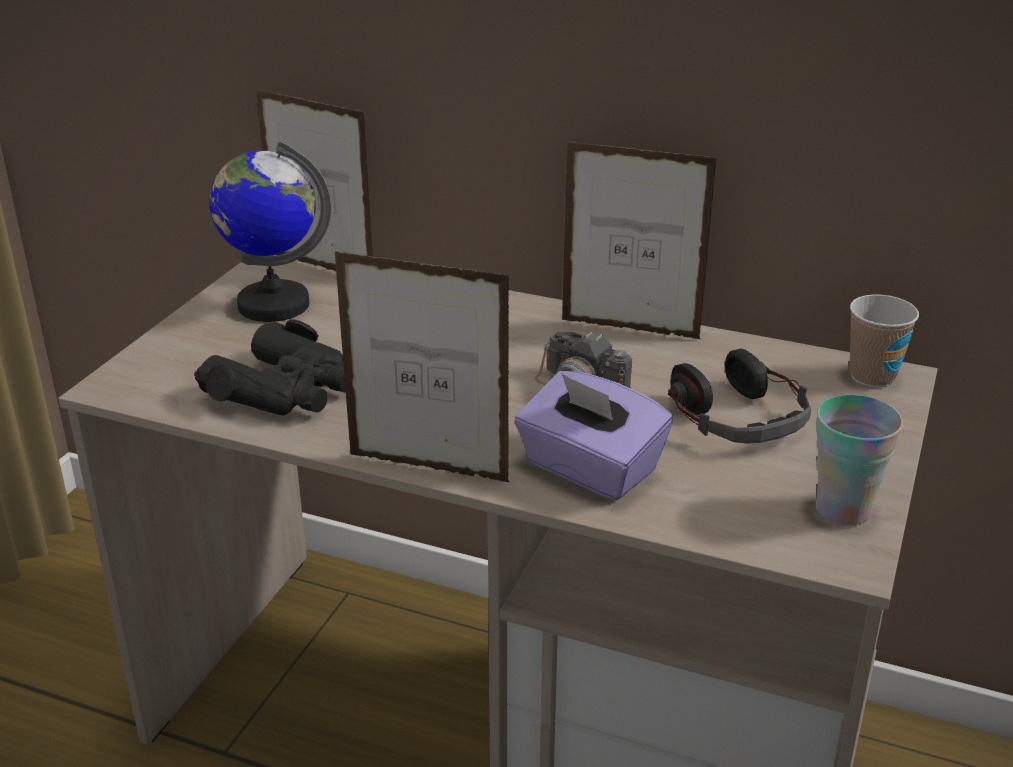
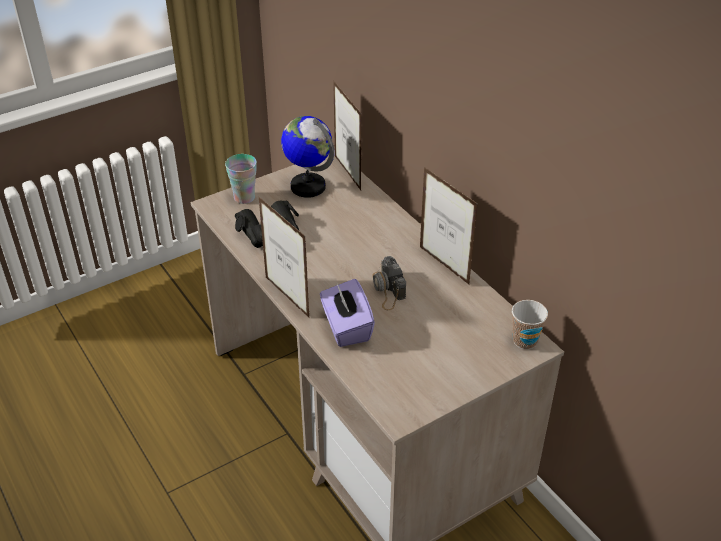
camera: 35 degrees right, 10 degrees up
(738, 417) = (436, 332): headphones -> none
(843, 510) = (424, 396): cup -> cup (244, 198)

